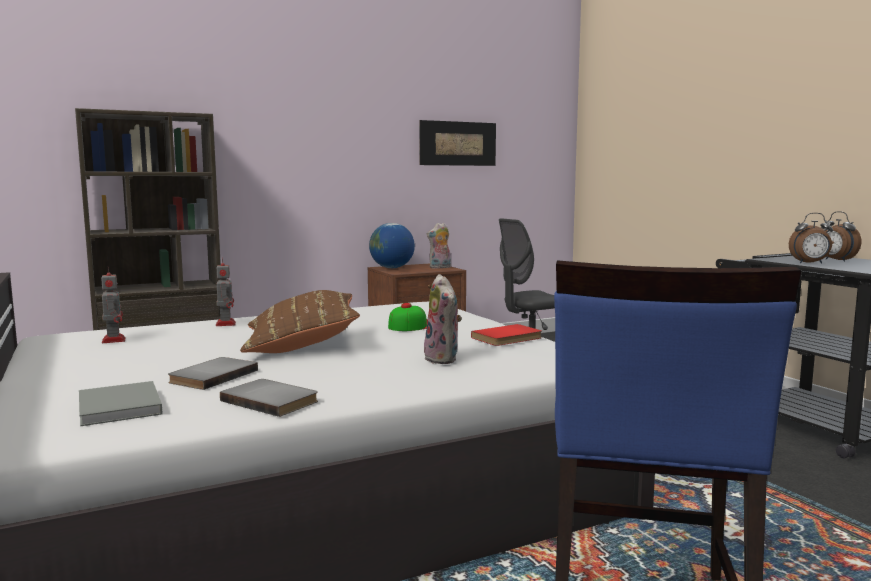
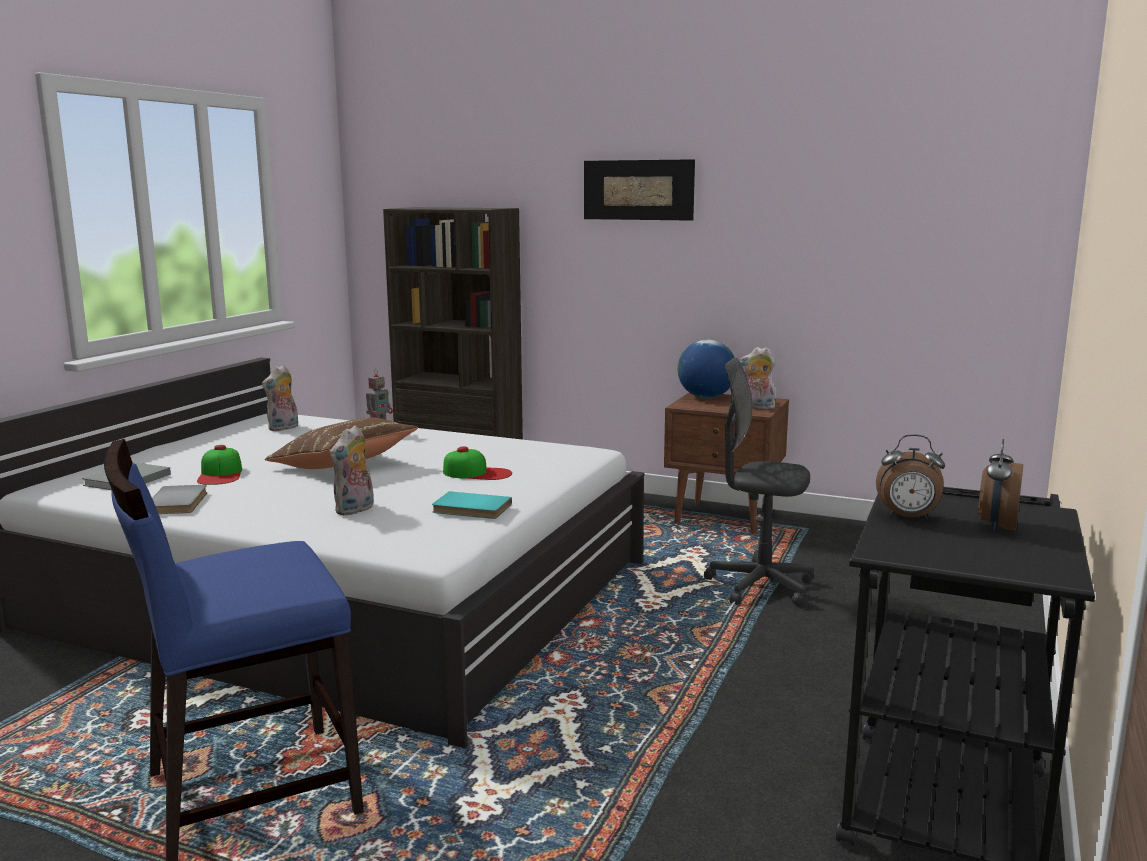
camera: 50 degrees right, 5 degrees up
(113, 340) = (283, 428): toy robot -> plush toy
(211, 376) = (220, 474): grey book -> cap
(458, 143) = (836, 233): picture -> picture (638, 190)
(508, 338) = (471, 509): red book -> turquoise book
(810, 263) = (907, 518): alarm clock -> alarm clock turned 45 degrees counterclockwise

